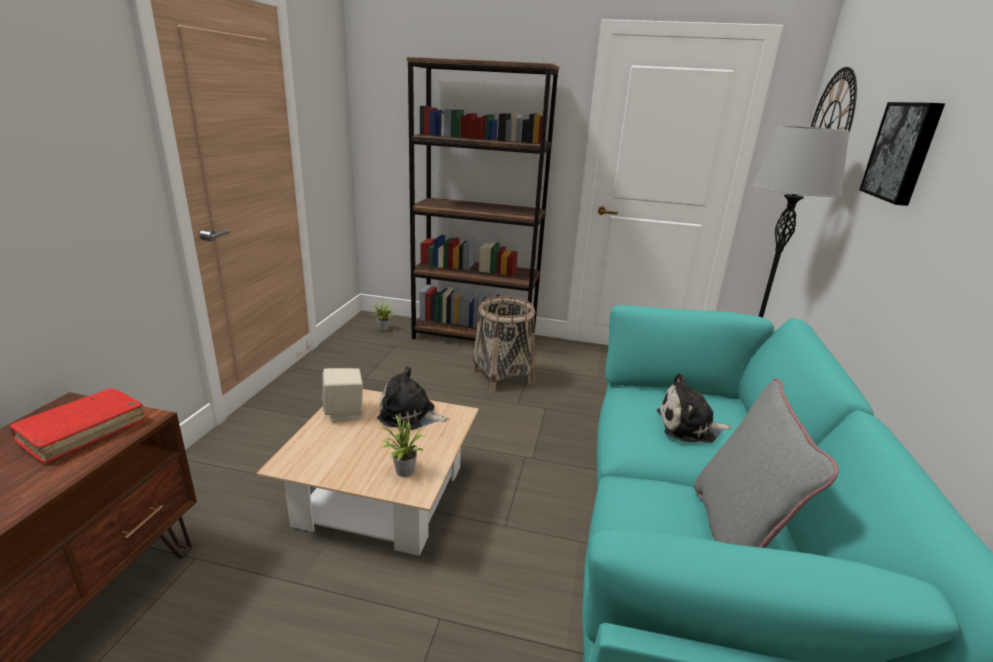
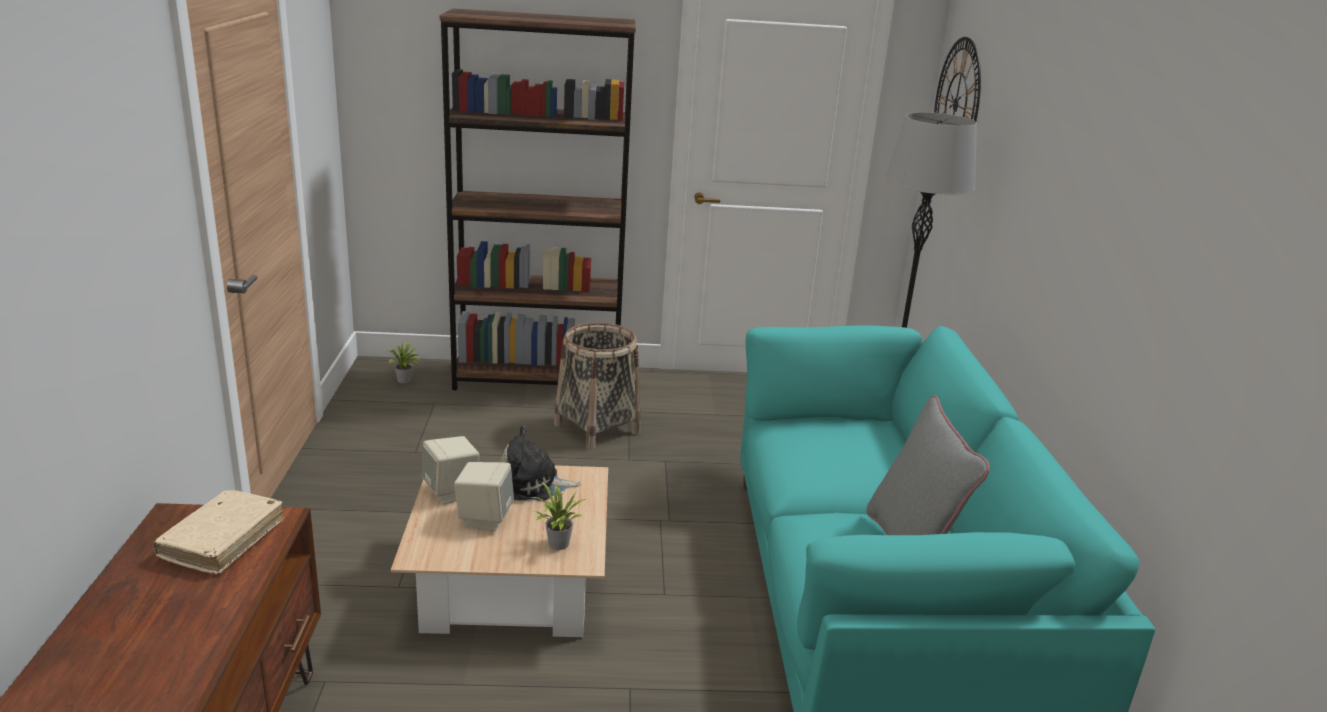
camera: 15 degrees left, 0 degrees up
(83, 431) = (222, 540): red book -> beige book
(357, 438) = (484, 518): none -> beige speaker
(689, 427) = (849, 456): plush toy -> none
(903, 152) = (1026, 155): picture -> none

